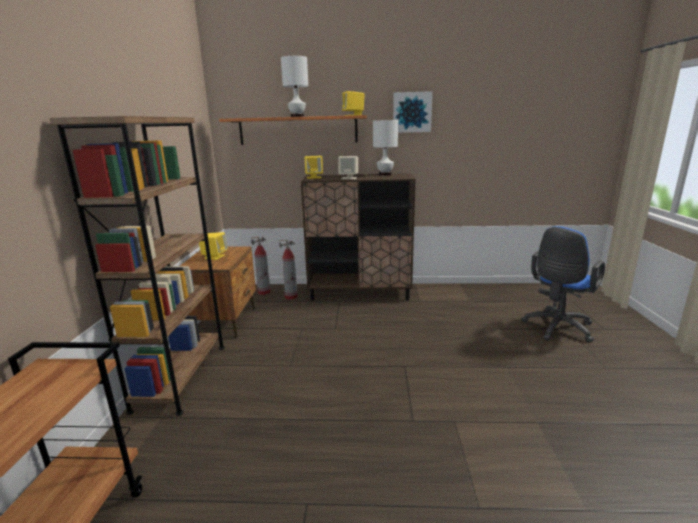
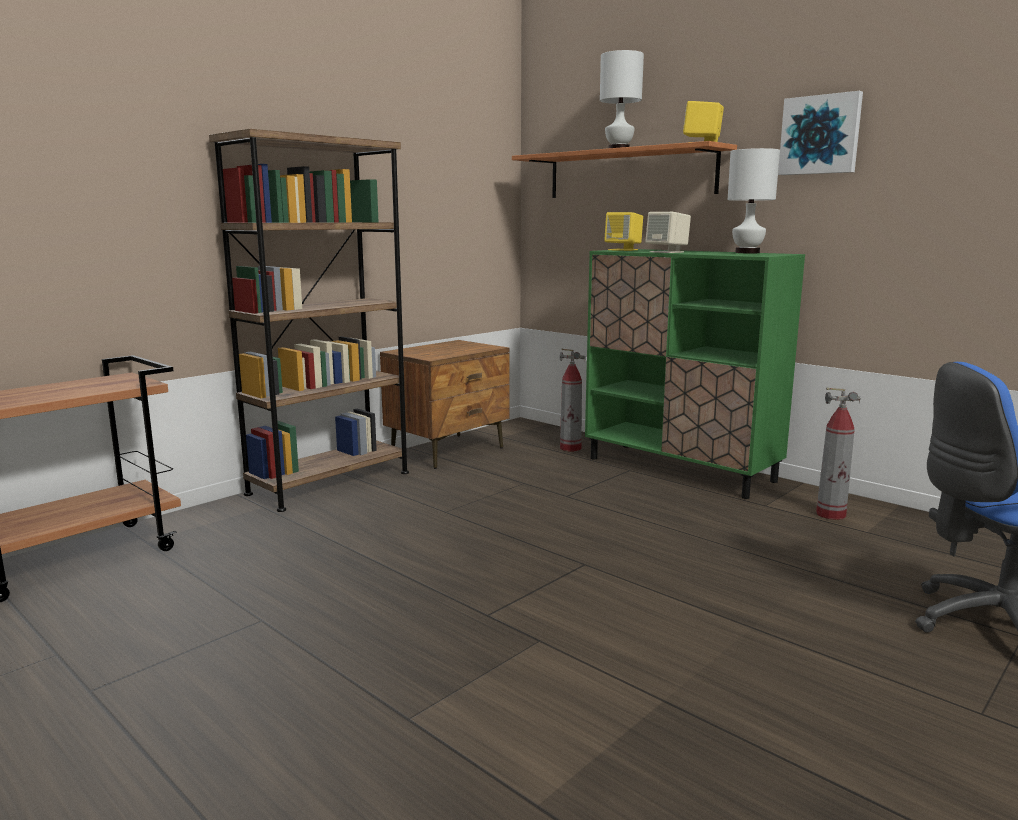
camera: 40 degrees right, 5 degrees down
(214, 257) = (444, 349): yellow speaker -> none
(264, 292) = (545, 434): fire extinguisher -> fire extinguisher (831, 514)
(360, 293) = (680, 469): brown cabinet -> green cabinet

